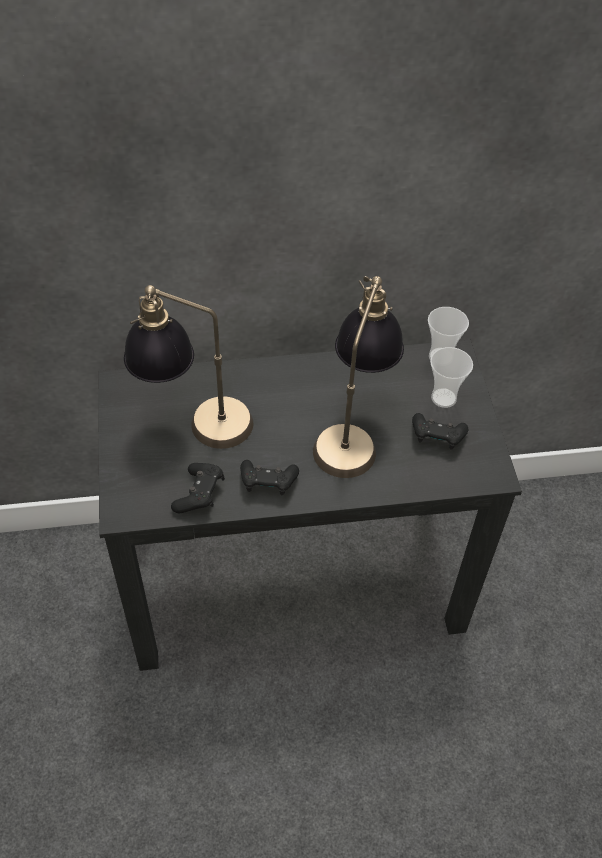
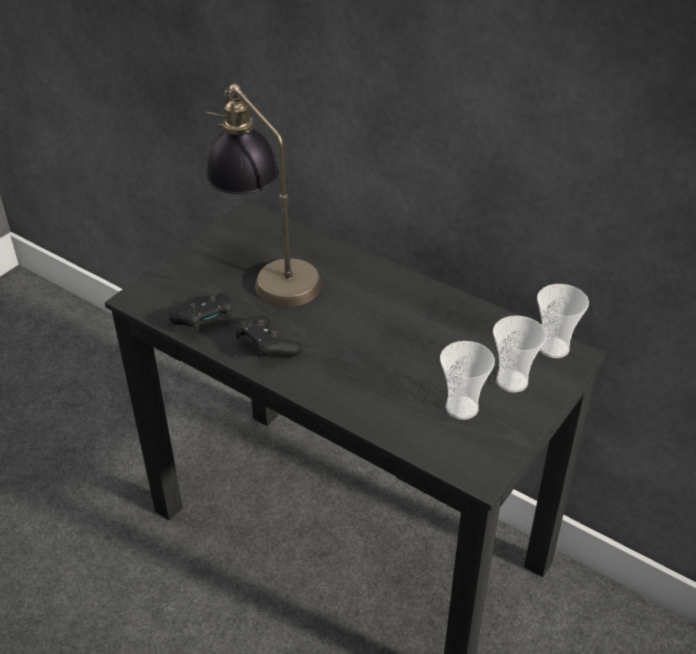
camera: 45 degrees right, 10 degrees down
(353, 431) = (390, 355): table lamp -> none
(437, 438) = (462, 408): black game controller -> cup

